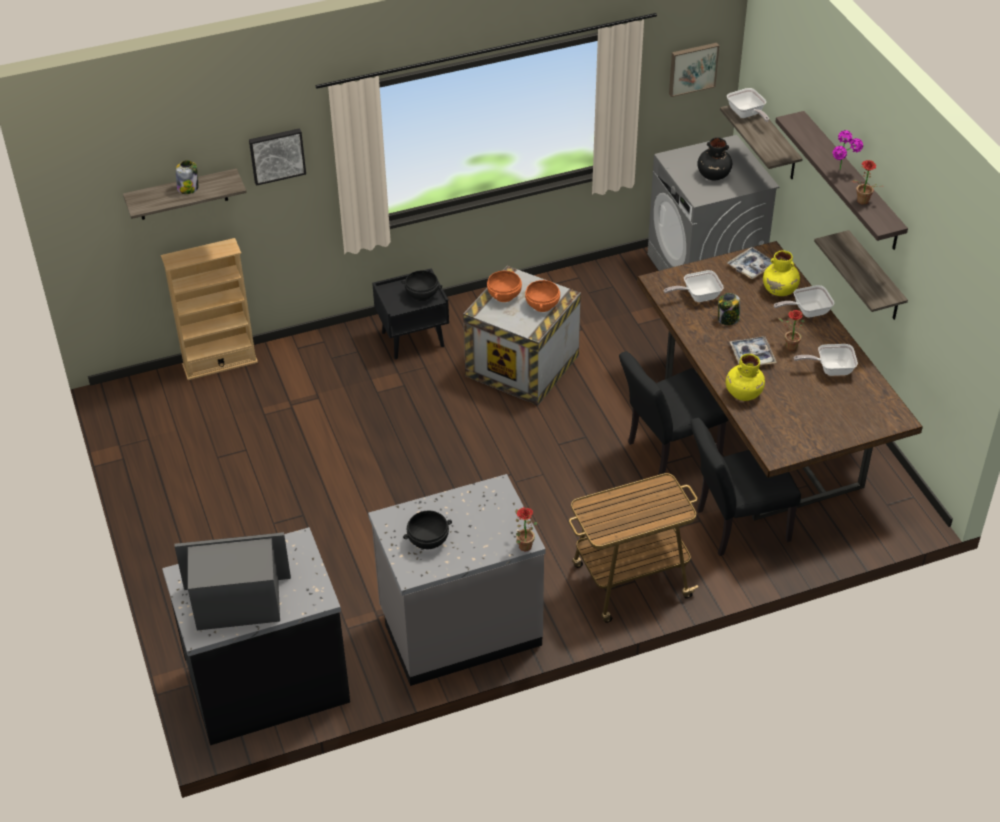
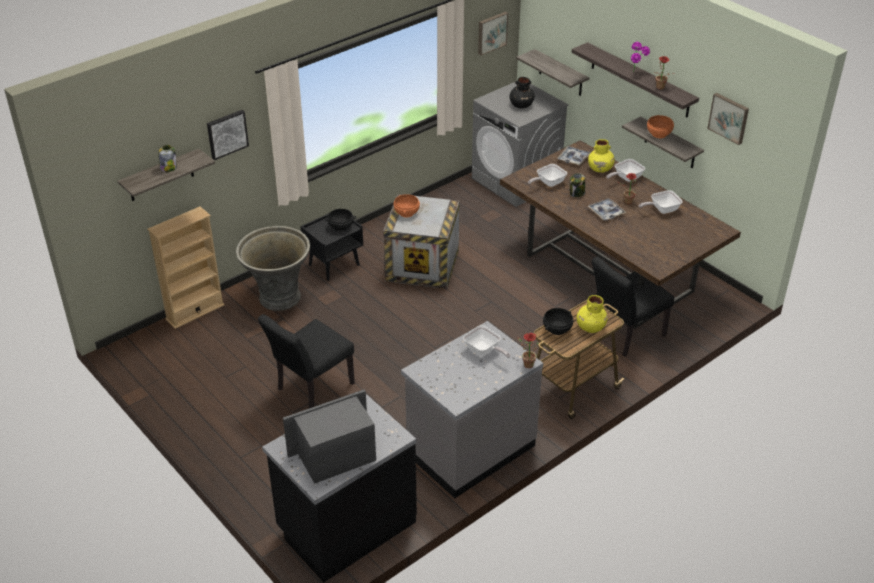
camera: 20 degrees left, 5 degrees down
(325, 368) = (278, 298): none -> grey planter
(428, 540) = (456, 377): black bowl -> black bowl (557, 329)
(543, 305) = (437, 214): orange bowl -> orange bowl (659, 134)
(667, 452) = (553, 298): black chair -> black chair (311, 389)
(743, 393) = (614, 236): yellow vase -> yellow vase (590, 327)
(746, 115) = (536, 58): frying pan -> frying pan (484, 351)
(935, 267) = (729, 118): none -> picture

